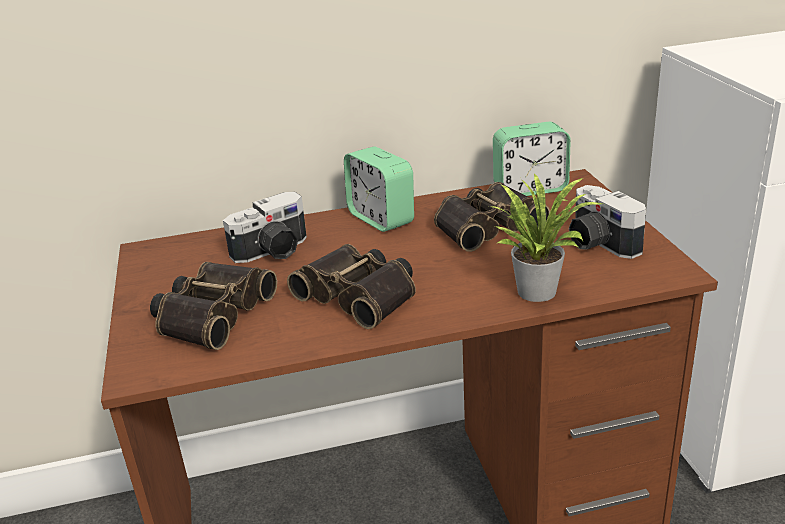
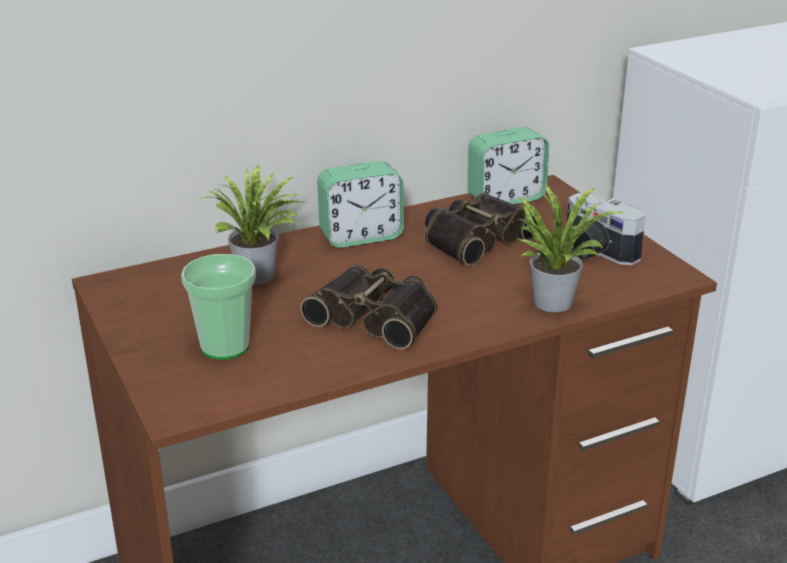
camera: 15 degrees left, 0 degrees up
(211, 314) = (225, 346): binoculars -> cup
(274, 252) = (259, 277): camera -> potted plant
(381, 218) = (361, 236): alarm clock -> alarm clock turned 60 degrees counterclockwise

